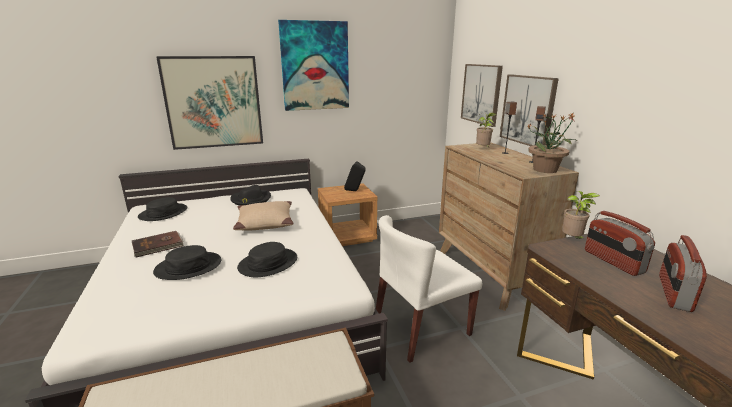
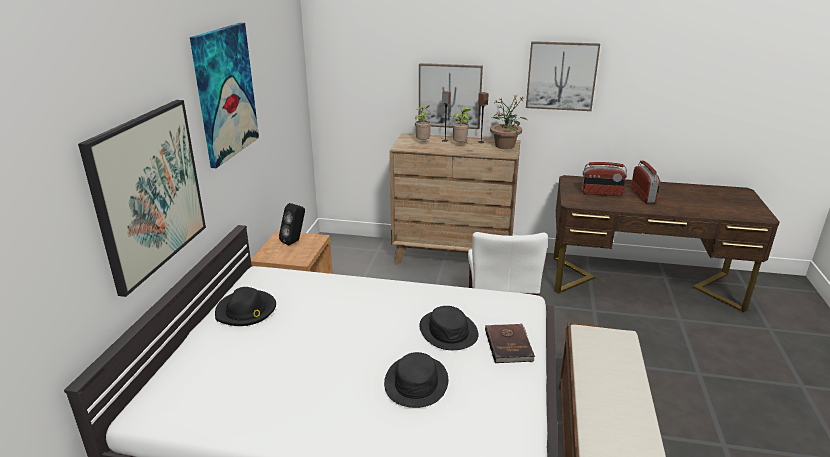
camera: 60 degrees left, 5 degrees up
(158, 246) = (328, 403): brown book -> brown book (509, 345)
(163, 213) = (200, 393): black hat -> none
(264, 223) = (340, 314): beige pillow -> none
(481, 94) = (375, 84): picture -> picture (561, 76)
(572, 240) = (566, 191): potted plant -> potted plant (461, 145)
(673, 293) = (643, 196): radio -> radio turned 150 degrees counterclockwise

